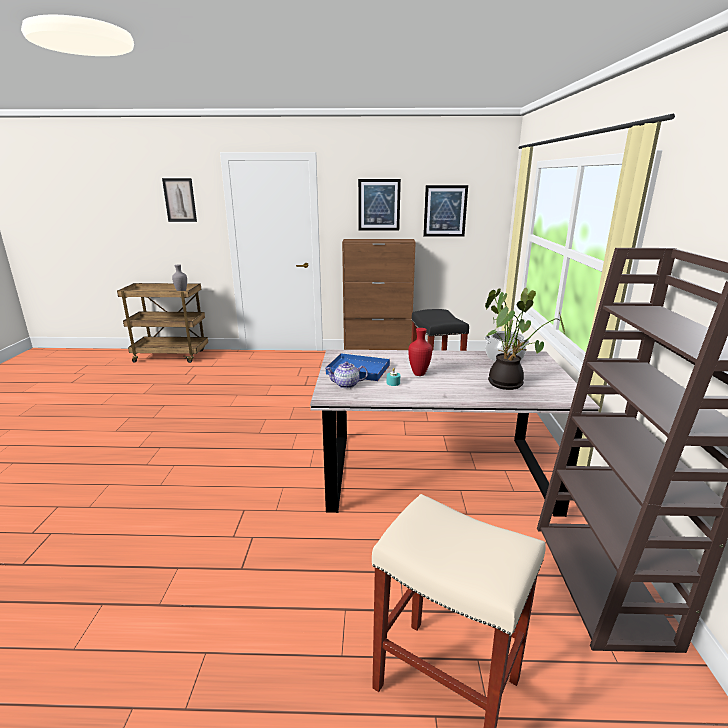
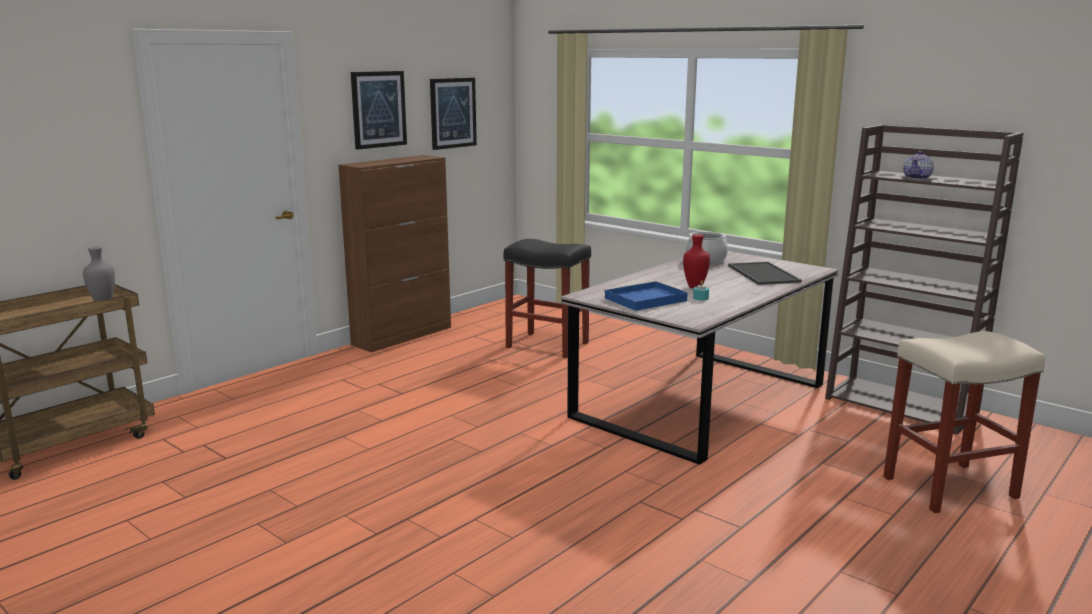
camera: 50 degrees left, 5 degrees down
(180, 200) = (51, 121): picture -> none
(347, 385) = (678, 310): teapot -> teapot (917, 178)
(508, 383) = (761, 273): potted plant -> tray

